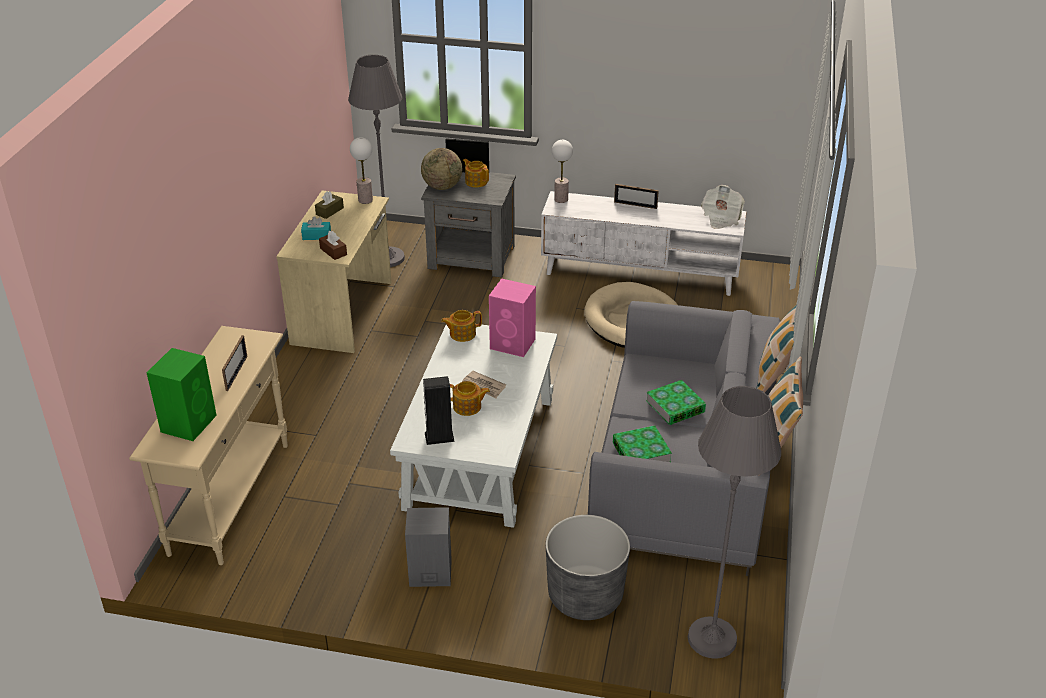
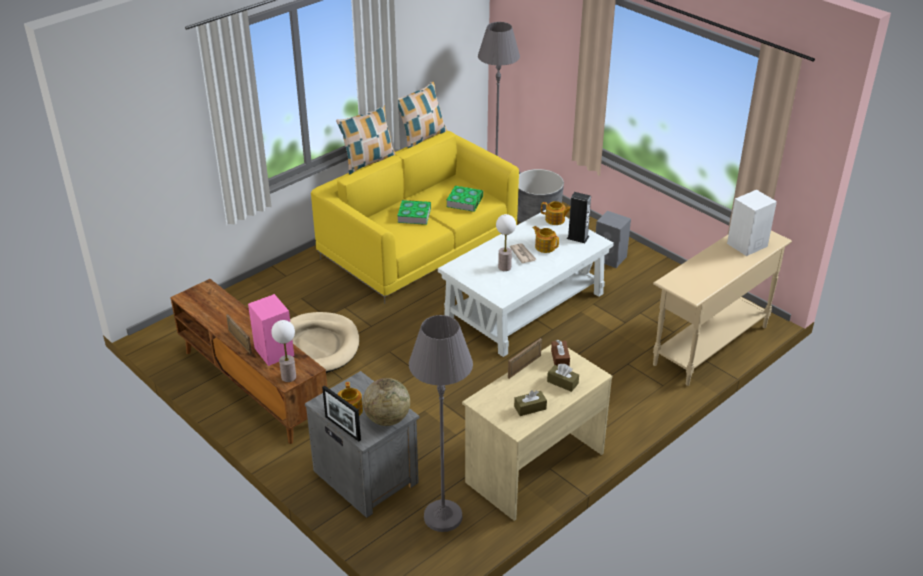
camera: 145 degrees left, 0 degrees up
(189, 423) = (746, 245): green speaker -> white speaker
(236, 373) = (701, 265): picture frame -> picture frame (524, 366)
(316, 236) = (562, 382): turquoise tissue box -> brown tissue box
(365, 200) = (486, 407): table lamp -> table lamp (504, 267)
(462, 334) = (502, 294): teapot -> teapot (555, 220)
(513, 344) = (474, 272): pink speaker -> pink speaker (273, 351)
(640, 273) = (252, 386): white tv stand -> brown tv stand
(683, 474) = (418, 245): grey sofa -> yellow sofa
(721, 218) = (199, 299): newspaper -> none

